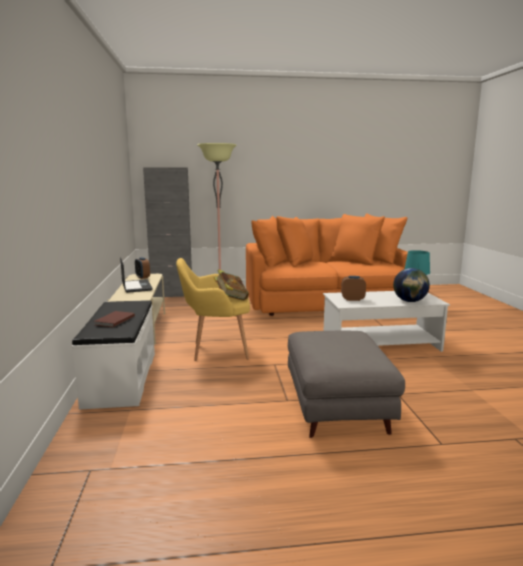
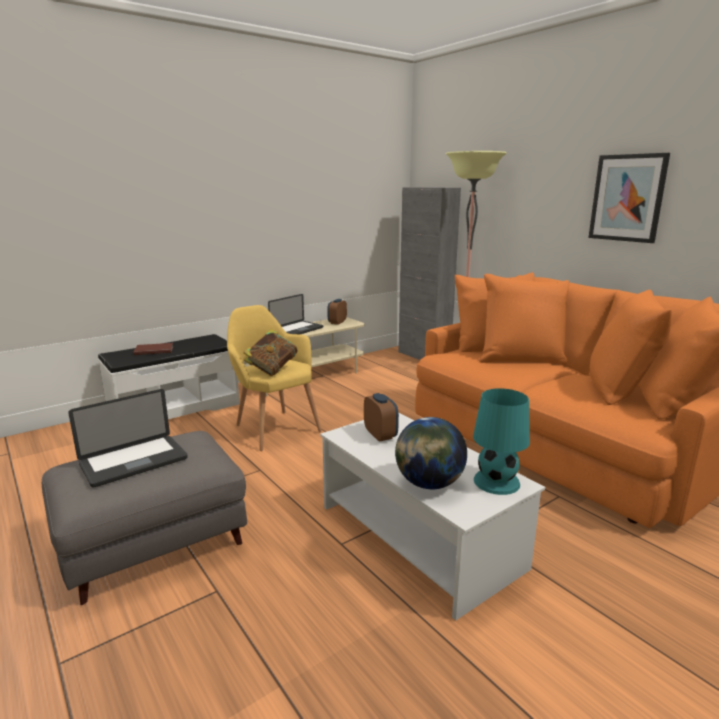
camera: 60 degrees right, 5 degrees up
(303, 172) = (627, 198): none -> picture
(338, 346) = (134, 462): none -> laptop

